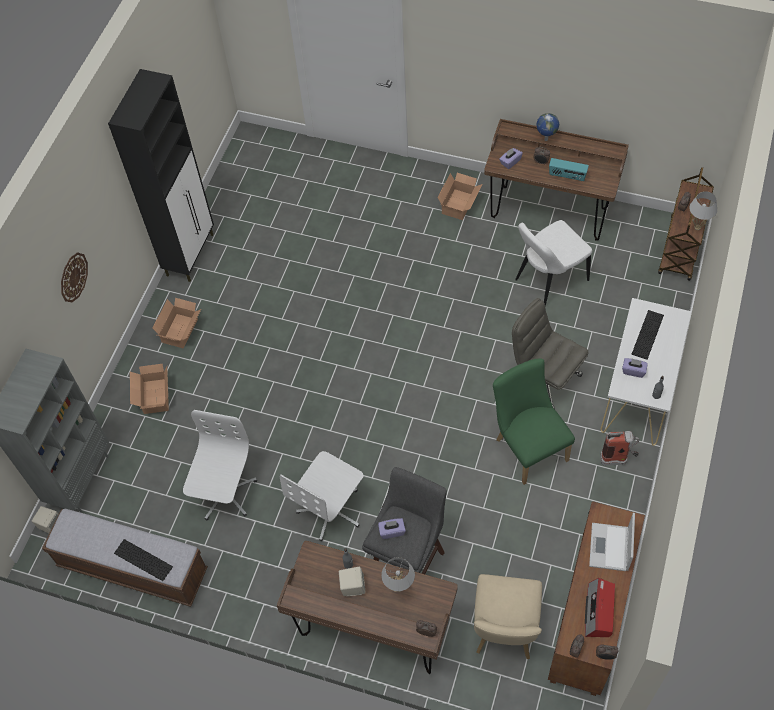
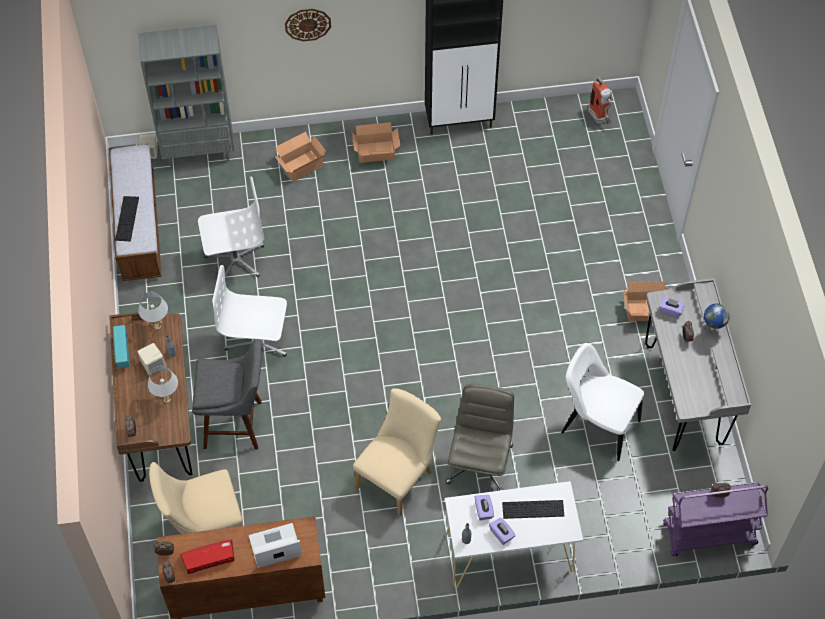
camera: 60 degrees right, 0 degrees up
(392, 531) = (216, 373): purple tissue box -> purple tissue box (501, 534)
(528, 446) = (398, 476): green chair -> beige chair
(549, 212) = (683, 394): brown desk -> grey desk
(567, 176) = (682, 367): radio -> radio (122, 352)
(618, 460) = (422, 560): fire extinguisher -> fire extinguisher (599, 119)
(680, 249) = (708, 534): brown cart -> purple cart
(697, 227) = (701, 517): white table lamp -> white table lamp (157, 326)

